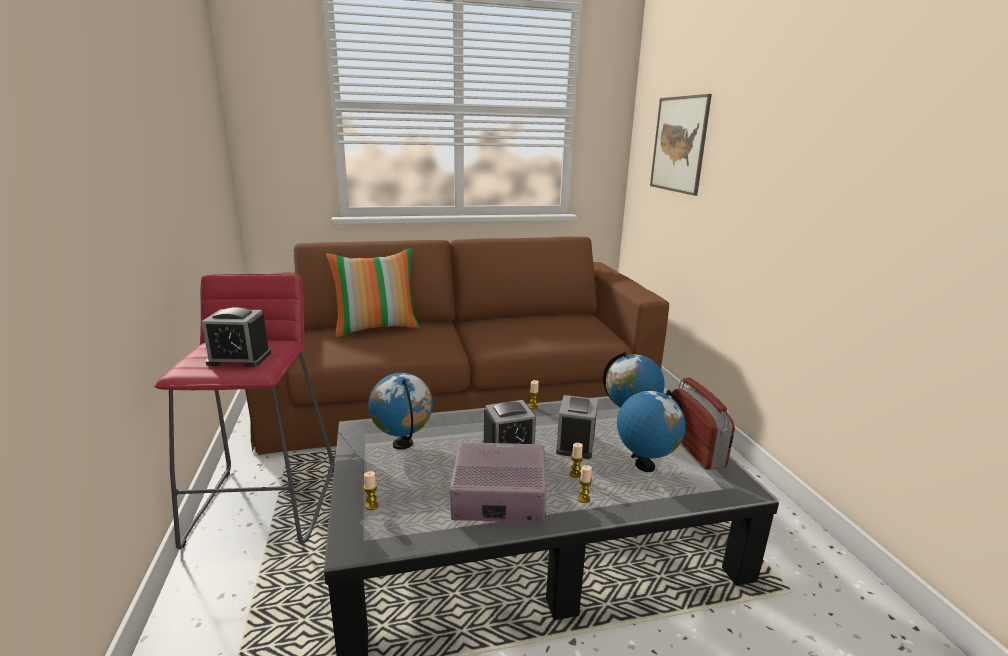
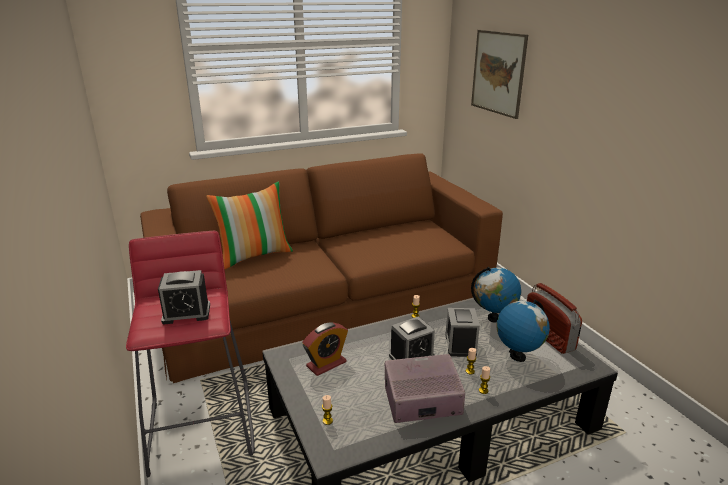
camera: 10 degrees left, 5 degrees up
(403, 444) = (326, 364): globe -> alarm clock

